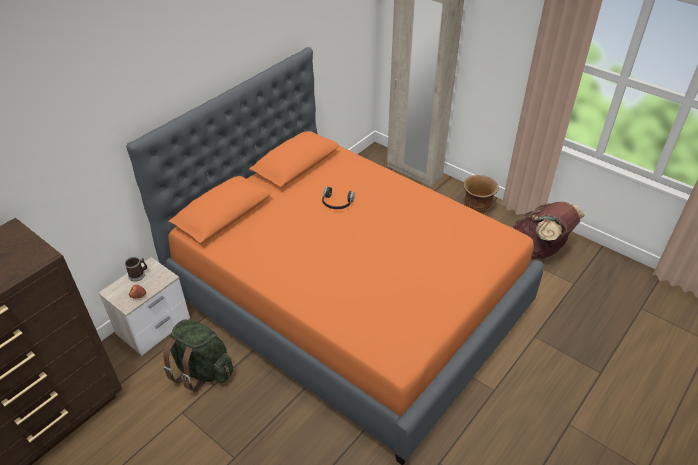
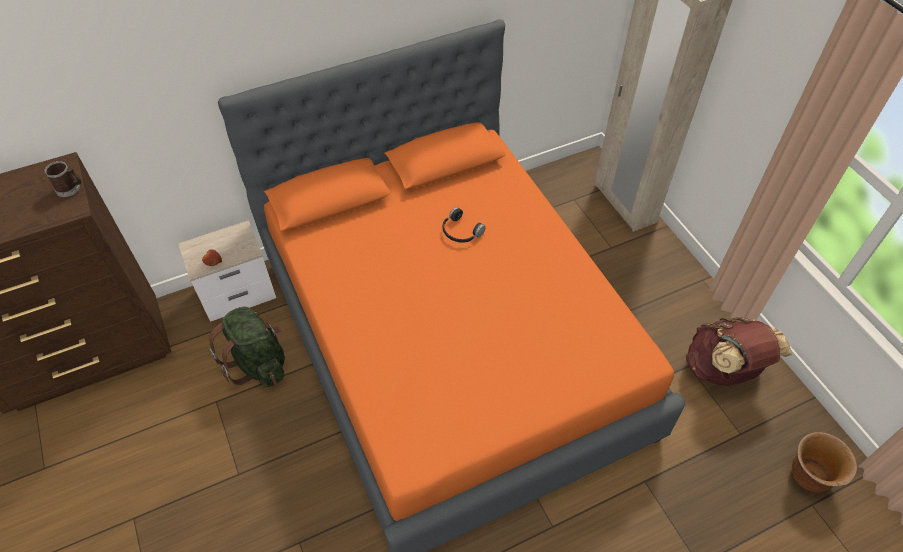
camera: 25 degrees right, 10 degrees up
(138, 274) = (225, 237): mug -> mug (70, 188)
(477, 207) = (676, 280): brown planter -> brown planter (809, 476)

